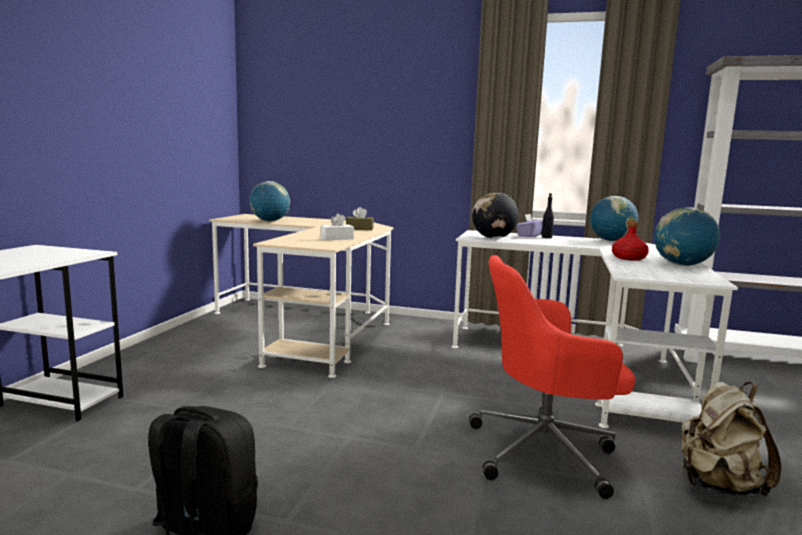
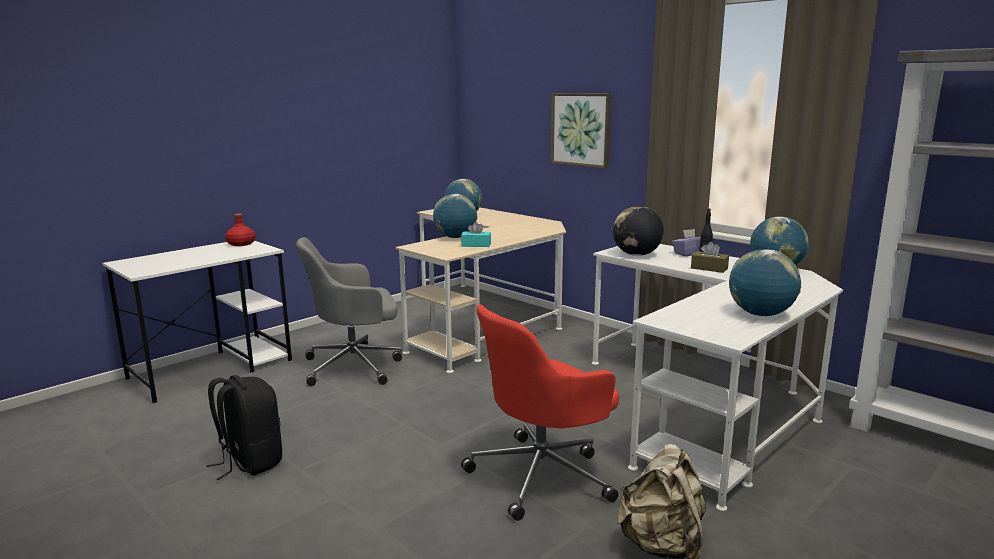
camera: 30 degrees right, 5 degrees up
(217, 389) = (355, 366): none -> grey office chair
(301, 234) = (455, 237): none -> globe
(337, 238) = (476, 245): white tissue box -> turquoise tissue box
(359, 229) = (525, 232): brown tissue box -> brown tissue box (709, 268)
(393, 132) = (581, 129): none -> picture
(545, 451) = (543, 475): red office chair -> red office chair turned 60 degrees counterclockwise
(628, 258) = (721, 298): red bottle -> red bottle (241, 244)

